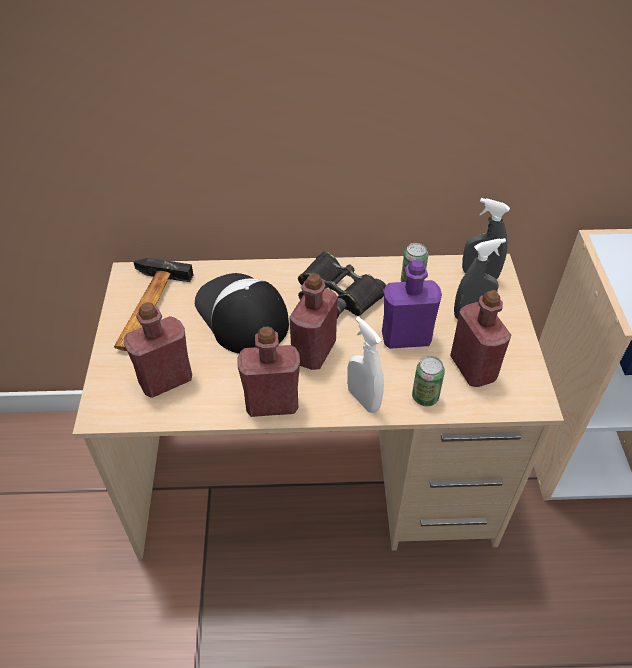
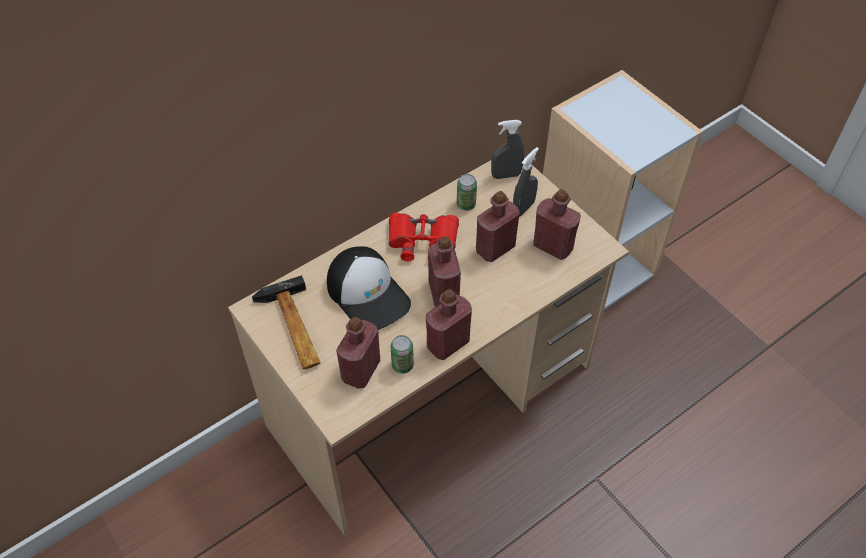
camera: 35 degrees left, 5 degrees up
(241, 314) = (368, 293): cap -> cap turned 150 degrees counterclockwise
(338, 293) = (422, 240): black binoculars -> red binoculars
(363, 399) = (503, 307): white spray bottle -> none
(406, 338) = (495, 248): purple bottle -> red bottle
(425, 397) = (539, 283): can -> can (402, 365)

